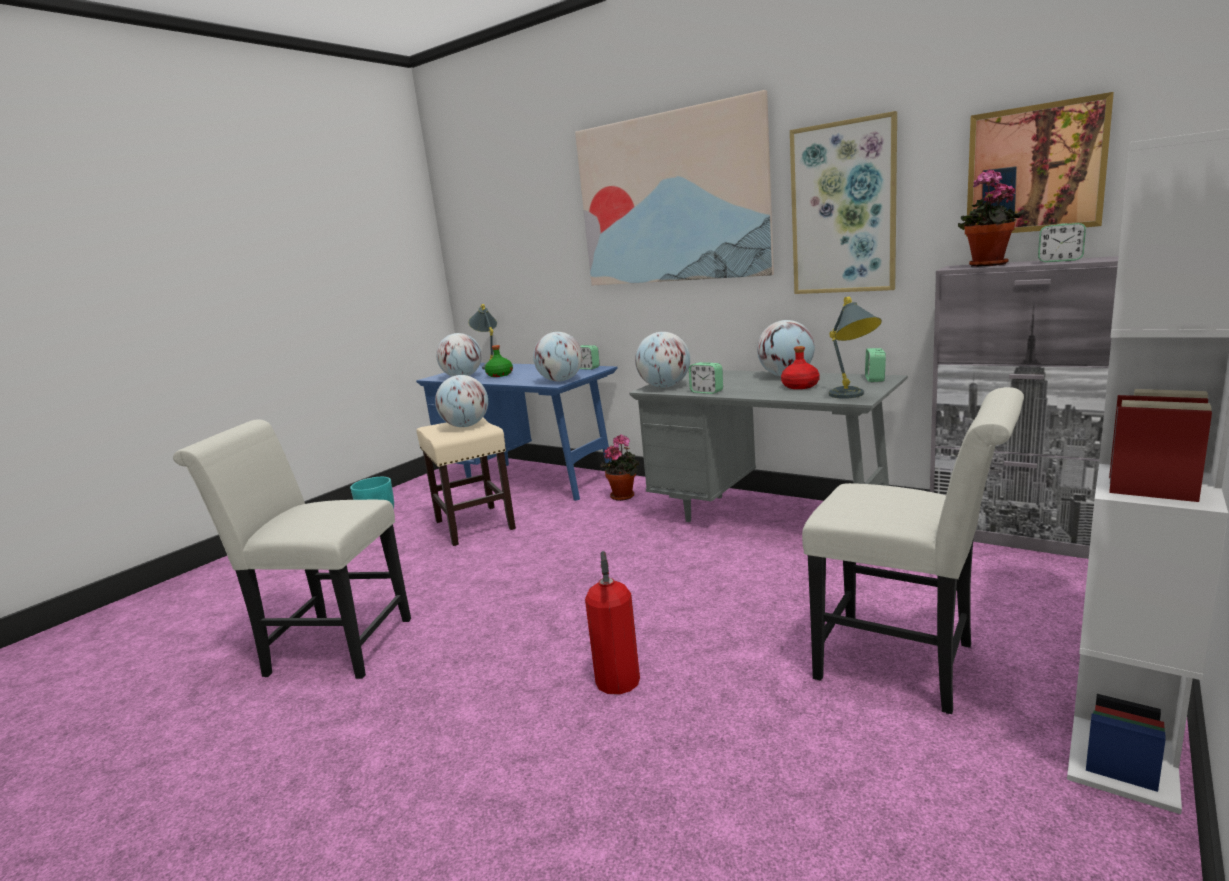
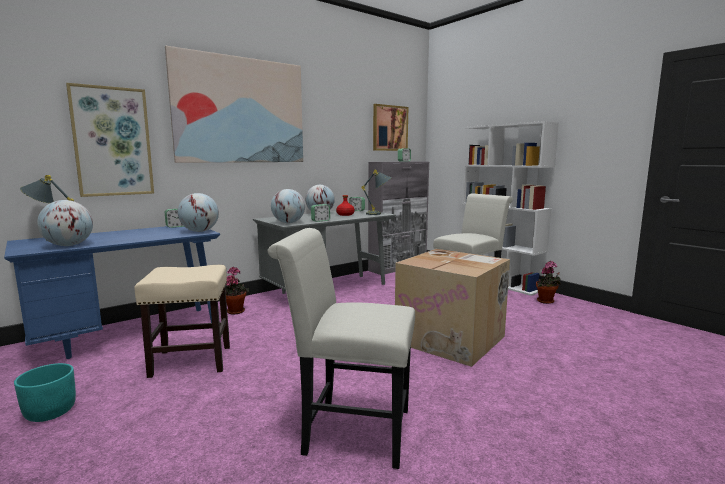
camera: 75 degrees left, 5 degrees down
(330, 646) = (349, 430): white chair -> white chair turned 75 degrees clockwise
(466, 426) = (185, 271): globe -> none
(499, 375) = (110, 239): green bottle -> none
(616, 677) = (452, 339): fire extinguisher -> cardboard box
(843, 209) = (331, 132): picture -> picture (112, 142)
(986, 265) = (388, 161): potted plant -> potted plant (546, 302)

